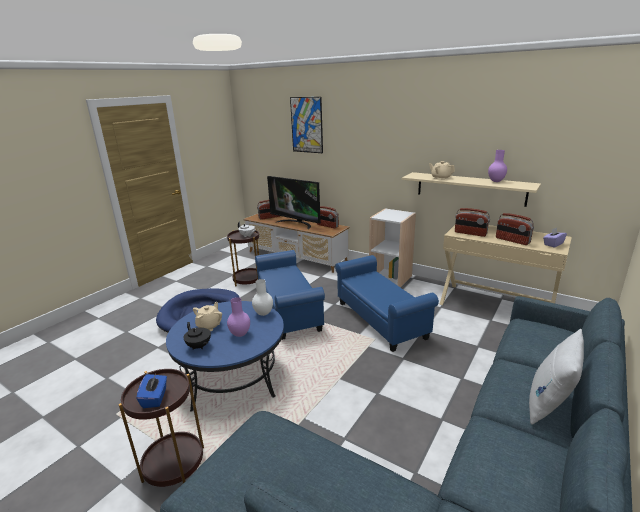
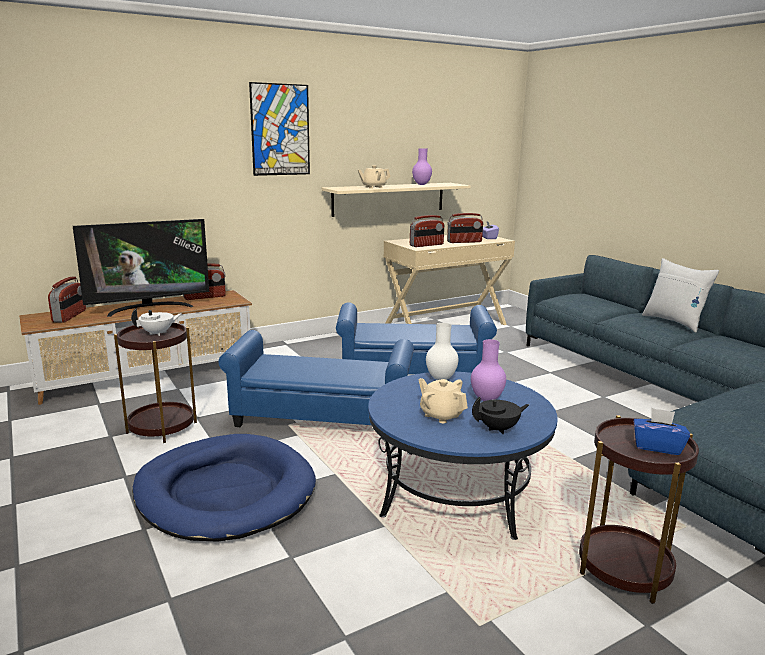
camera: 65 degrees left, 5 degrees down
(306, 125) = (130, 123): picture -> picture (280, 130)
(390, 278) = (323, 344): bookcase -> none

